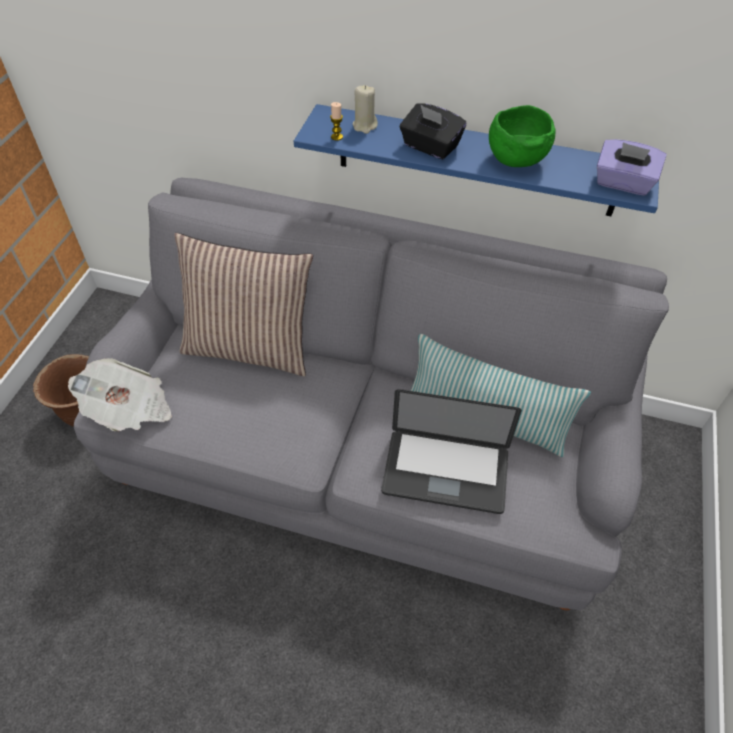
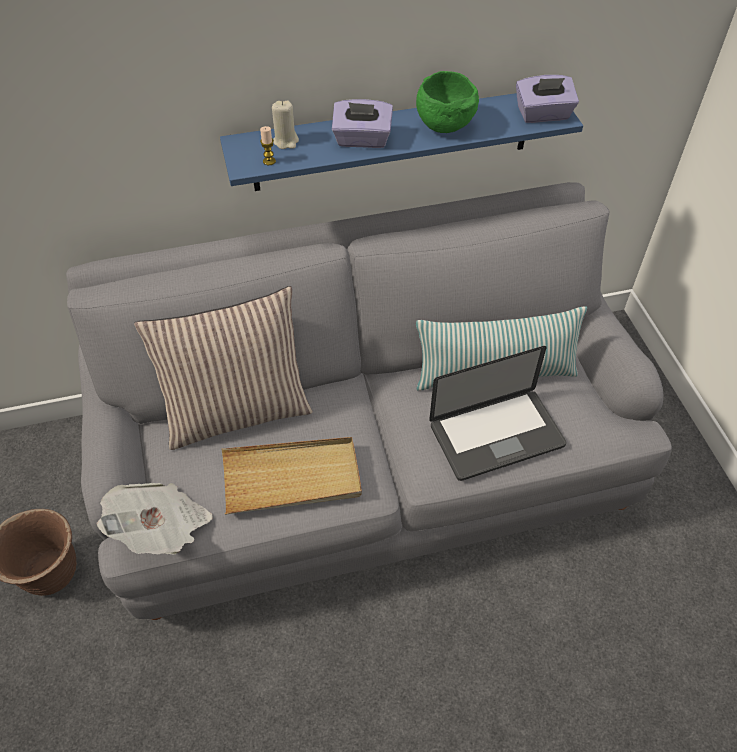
camera: 30 degrees left, 0 degrees up
(250, 420) = (292, 478): none -> beige tray
(430, 147) = (362, 140): black tissue box -> purple tissue box

